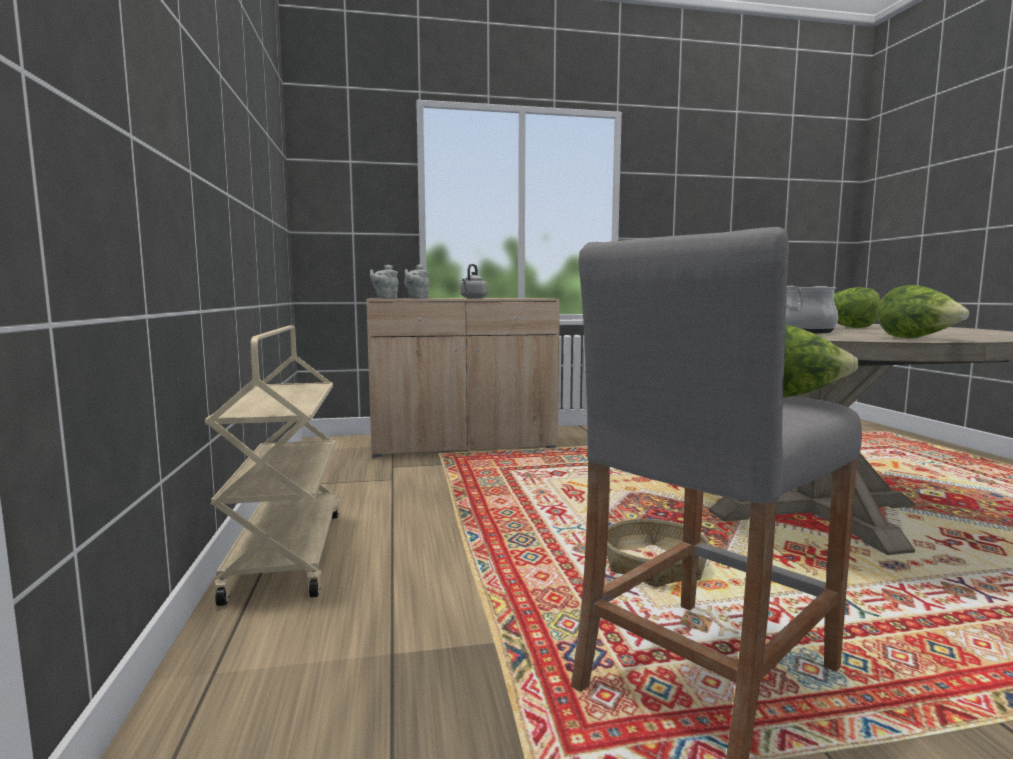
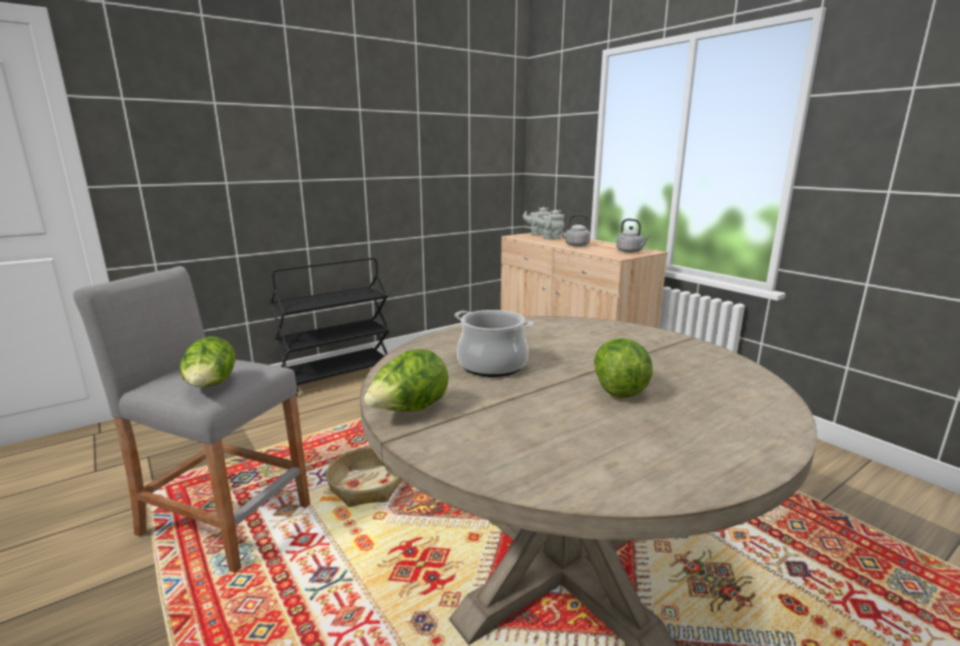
camera: 65 degrees right, 10 degrees up
(286, 552) = (337, 377): beige cart -> black cart
(527, 298) = (630, 251): none -> grey kettle

